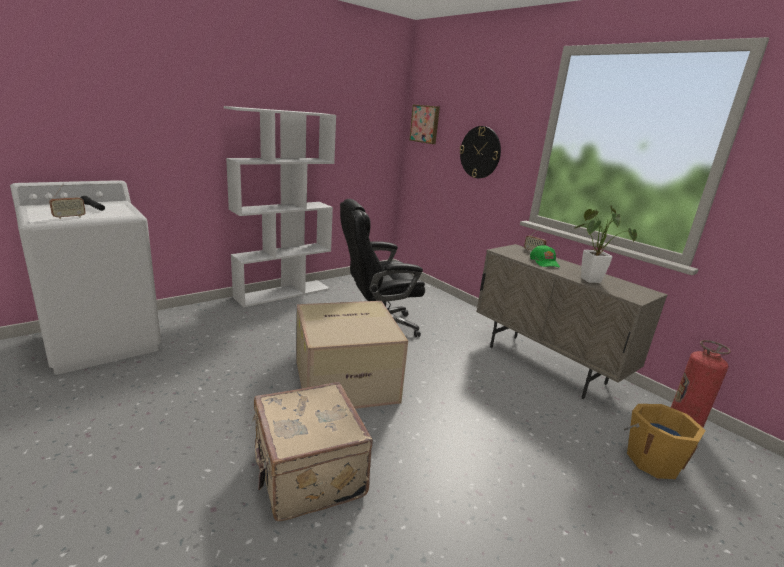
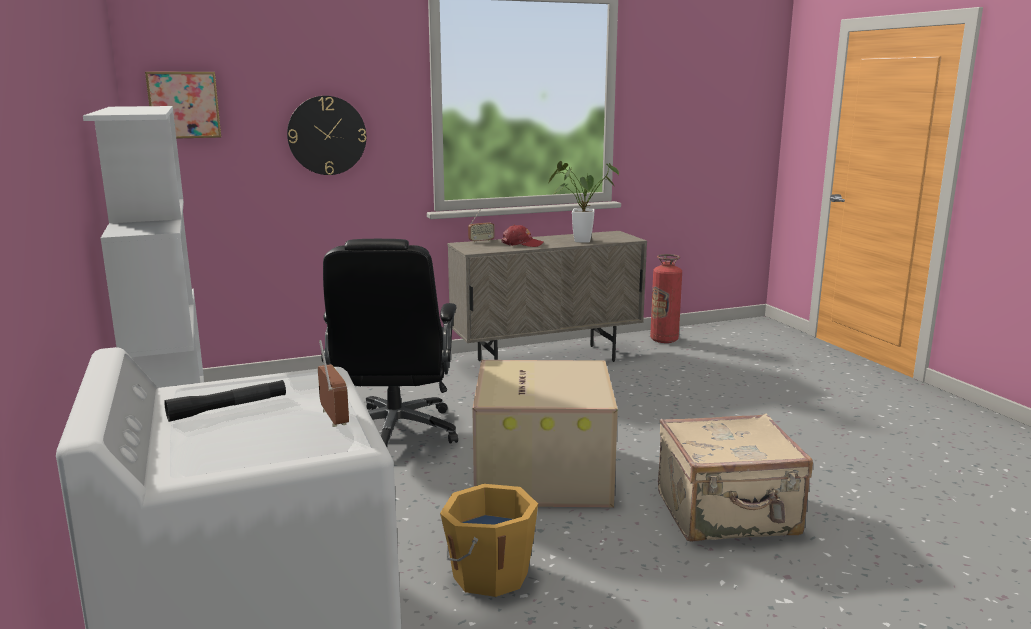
camera: 70 degrees left, 5 degrees down
(544, 262) = (522, 244): green cap -> red cap
(652, 460) = (705, 361): orange bucket -> orange bucket (488, 574)

